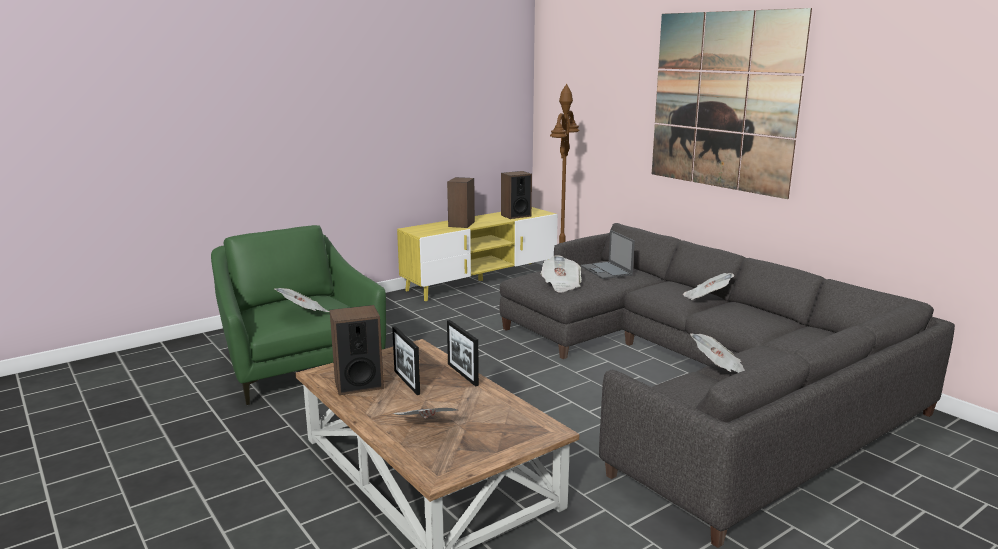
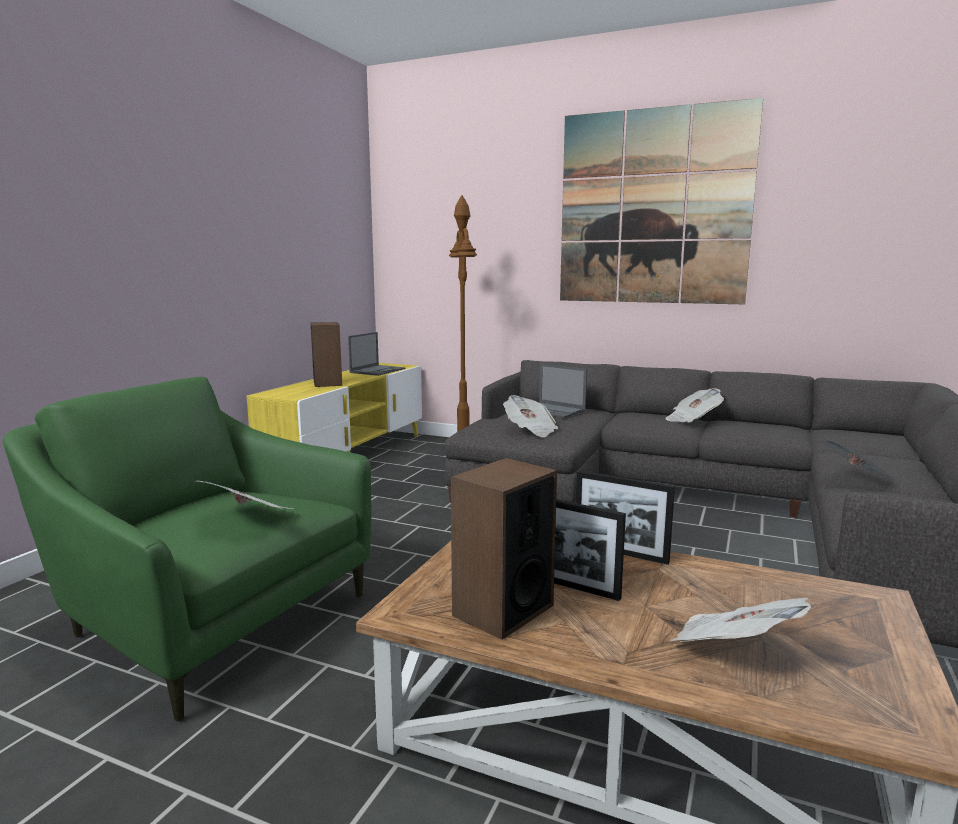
camera: 30 degrees left, 5 degrees down
(515, 215) = (378, 370): speaker -> laptop

